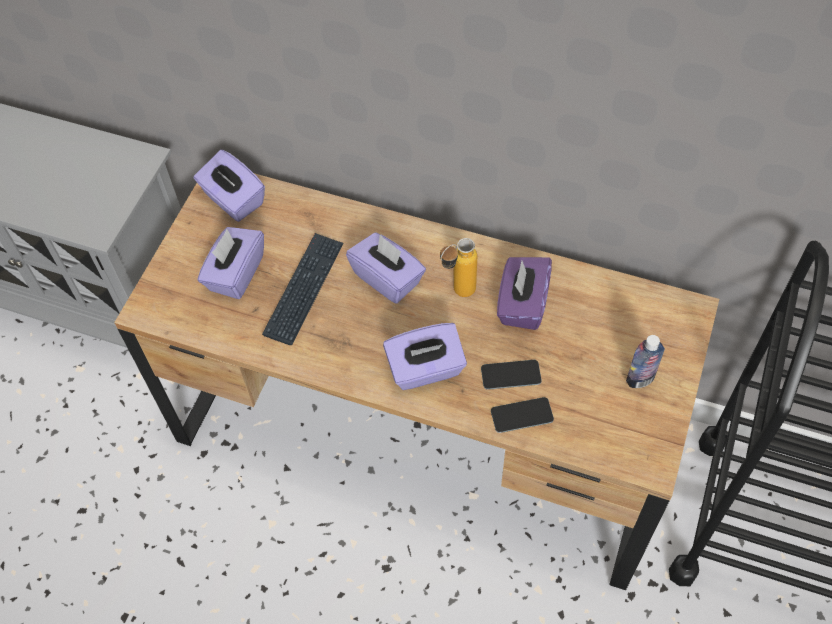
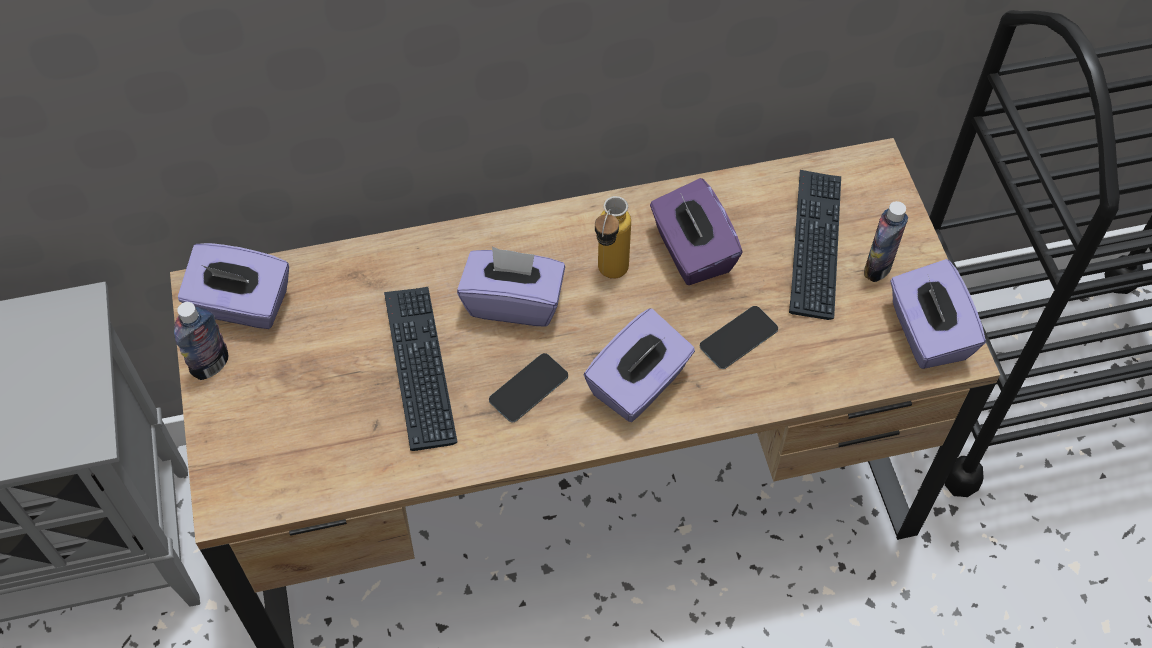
camera: 35 degrees left, 0 degrees up
(192, 226) = (211, 365): none -> bottle
(235, 274) = (316, 395): purple tissue box -> purple tissue box (927, 333)
(522, 415) = (784, 376): phone -> phone (528, 388)
(608, 342) = (815, 245): none -> keyboard

